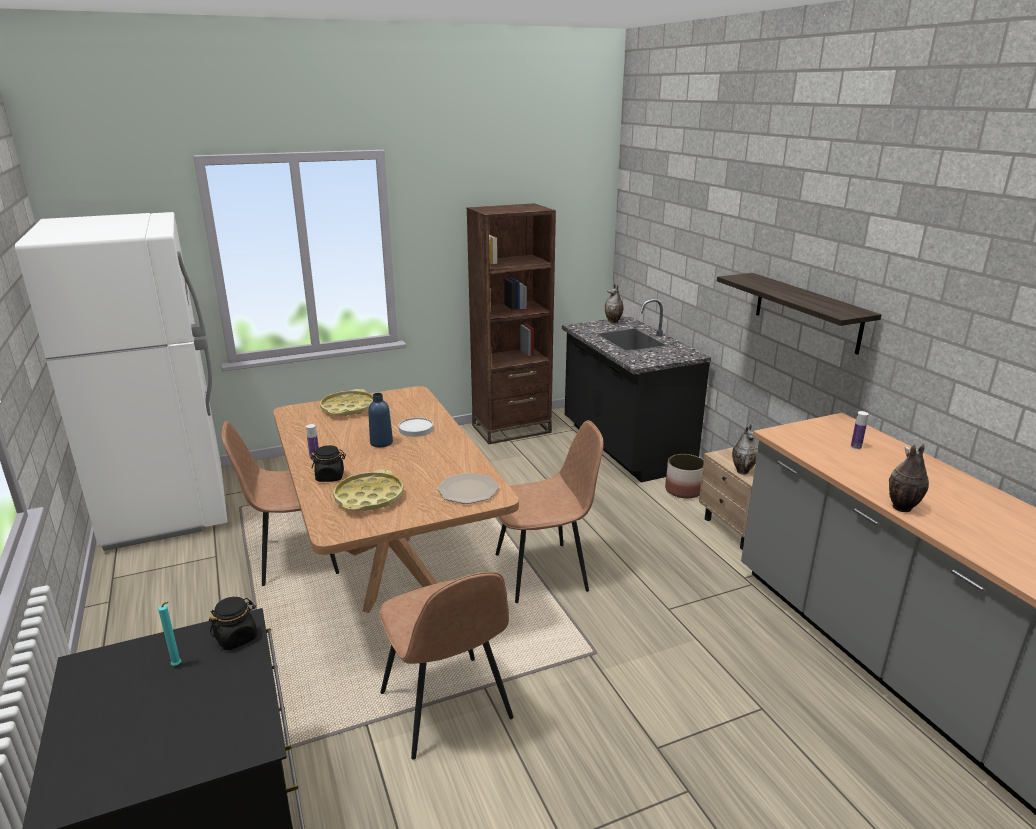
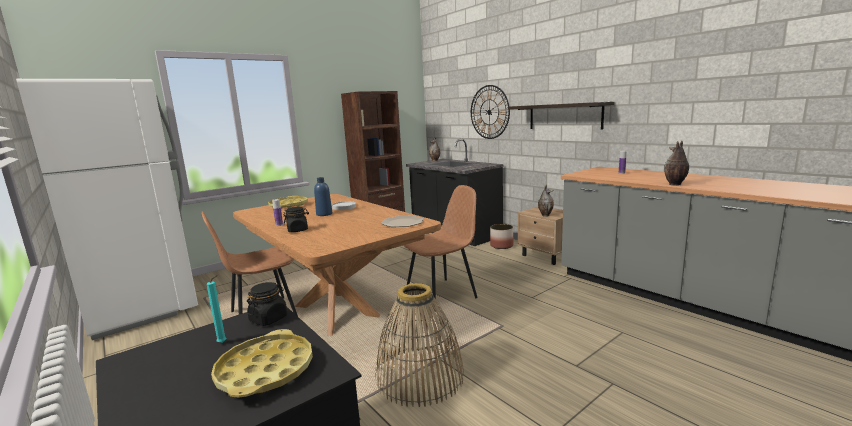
camera: 15 degrees left, 10 degrees down
(369, 497) = (334, 234): yellow tray -> yellow tray (265, 370)
(446, 708) = (420, 376): brown chair -> basket
(702, 265) = (489, 112): none -> wall clock

